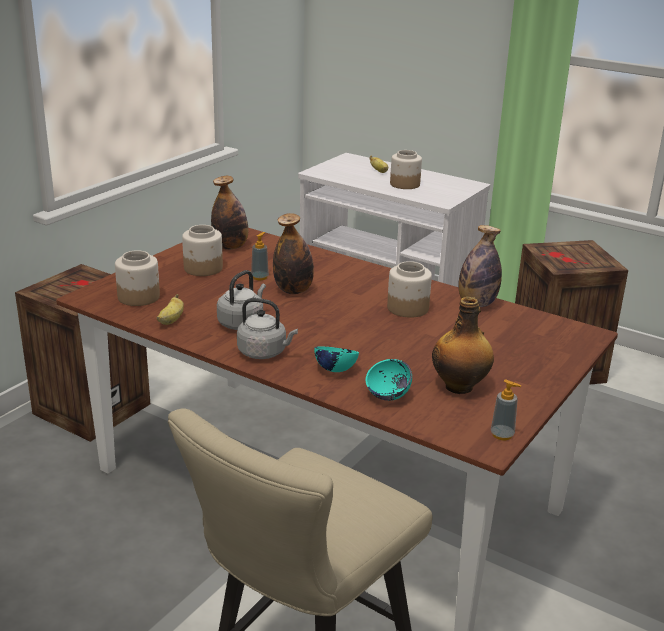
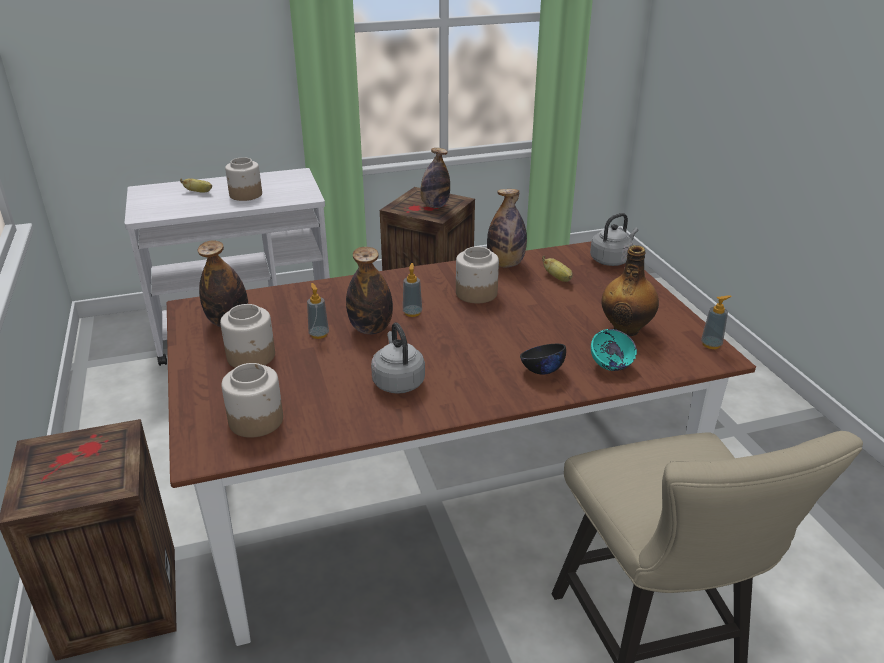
camera: 50 degrees left, 5 degrees up
(171, 320) = (338, 420): banana -> banana (558, 278)
(264, 352) = (470, 393): grey kettle -> grey kettle (611, 260)
(335, 369) = (541, 370): turquoise bowl -> black bowl
(338, 296) = (412, 313): none -> soap dispenser
(576, 260) = (435, 206): none -> bottle

